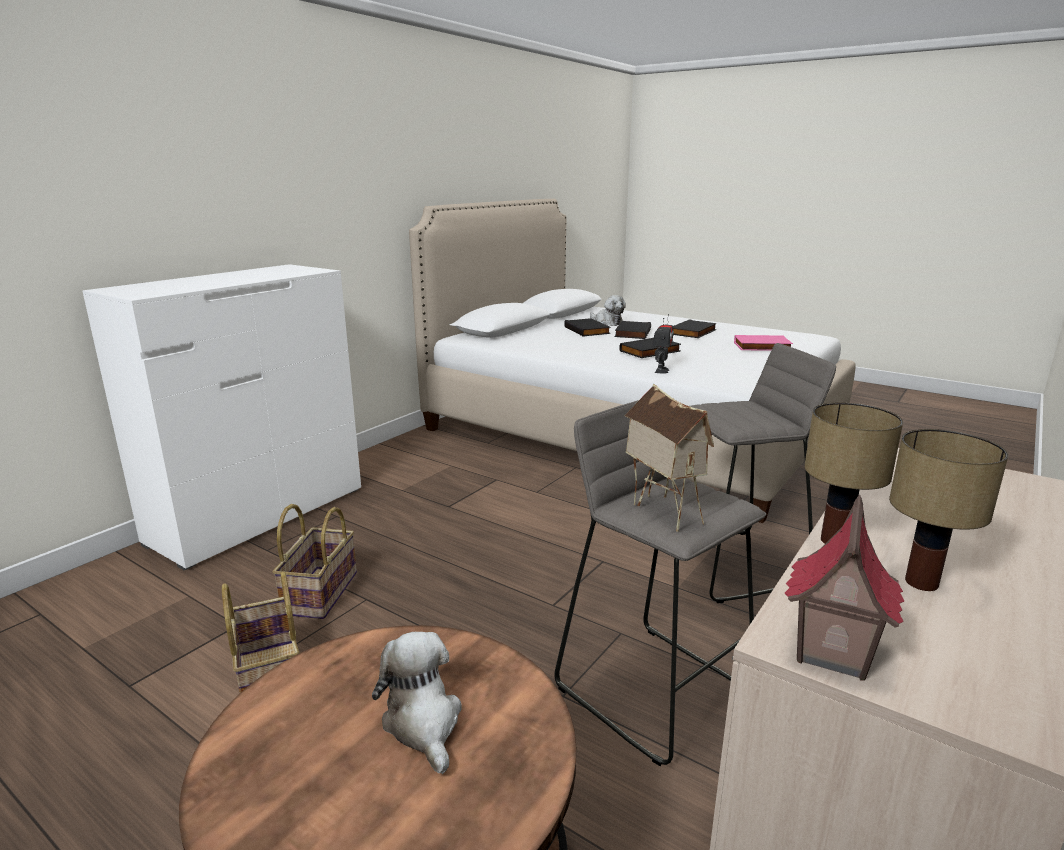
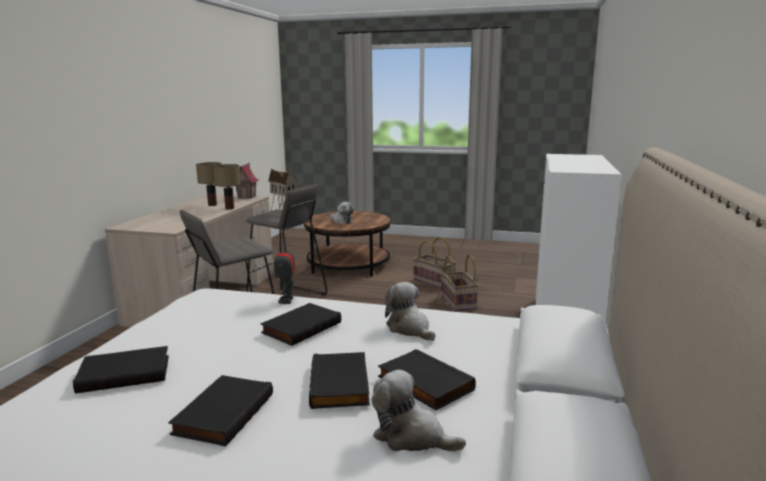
camera: 160 degrees right, 5 degrees down
(571, 347) = (410, 329): none -> plush toy
(762, 347) = (125, 373): pink book -> black book

